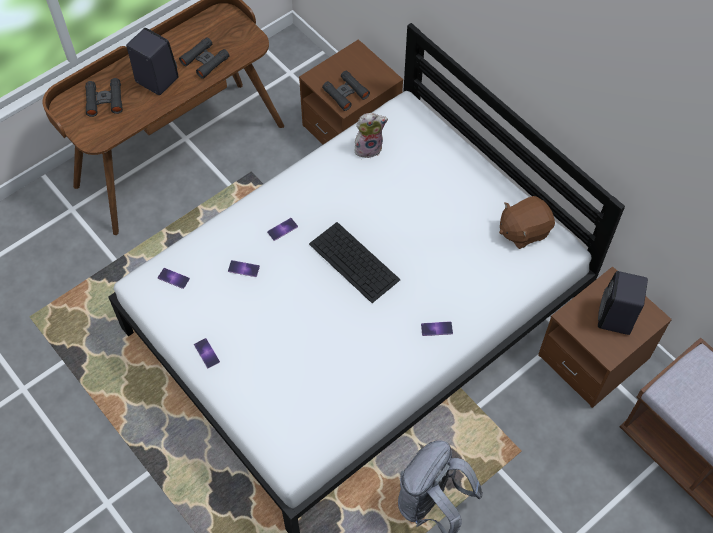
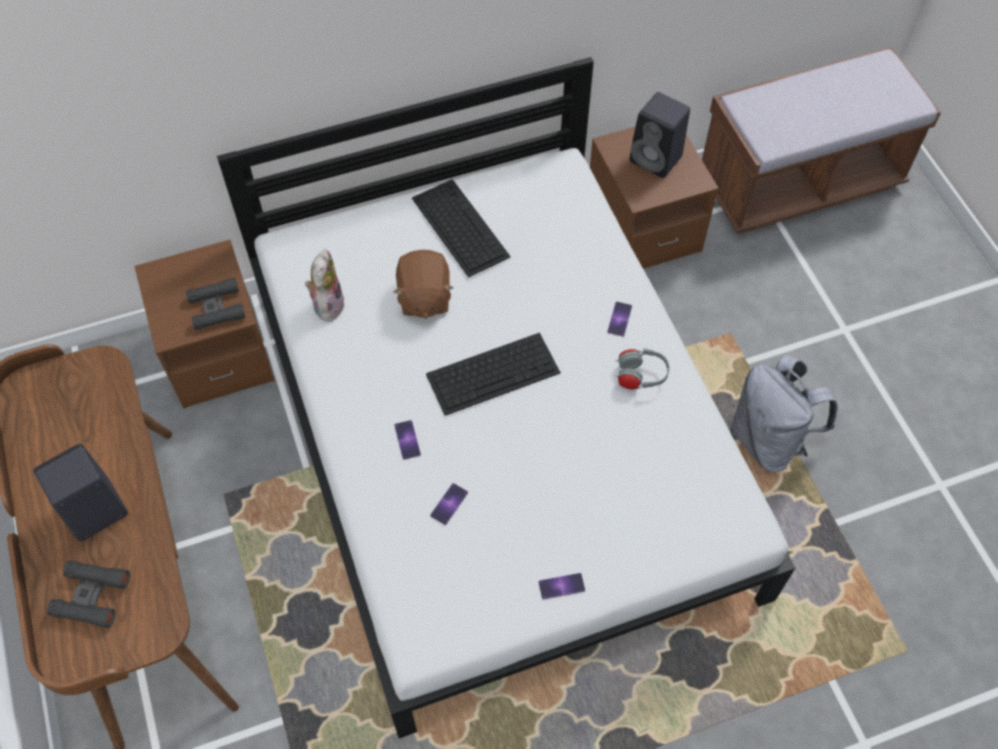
camera: 70 degrees left, 0 degrees up
(173, 278) = (427, 598): phone -> none
(205, 61) = (98, 436): black binoculars -> none
(392, 356) = (640, 376): none -> grey headphones
(470, 200) = (459, 226): none -> keyboard
(523, 231) = (522, 192): brown plush toy -> brown plush toy (424, 297)

